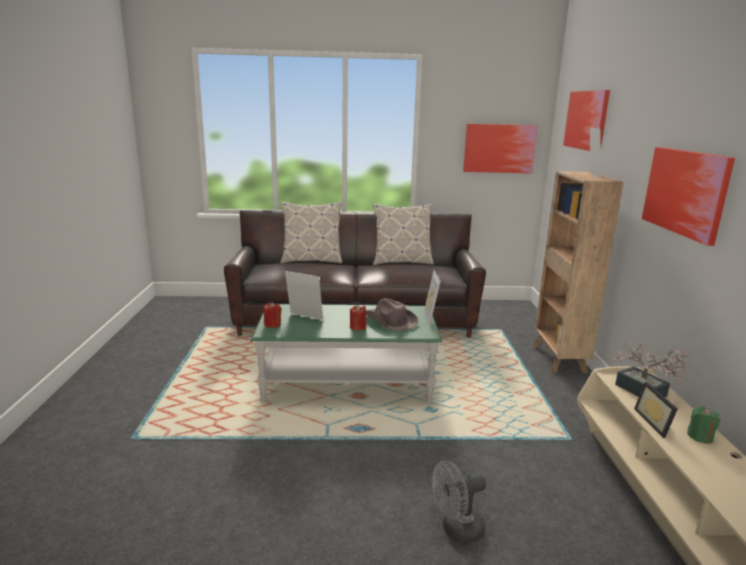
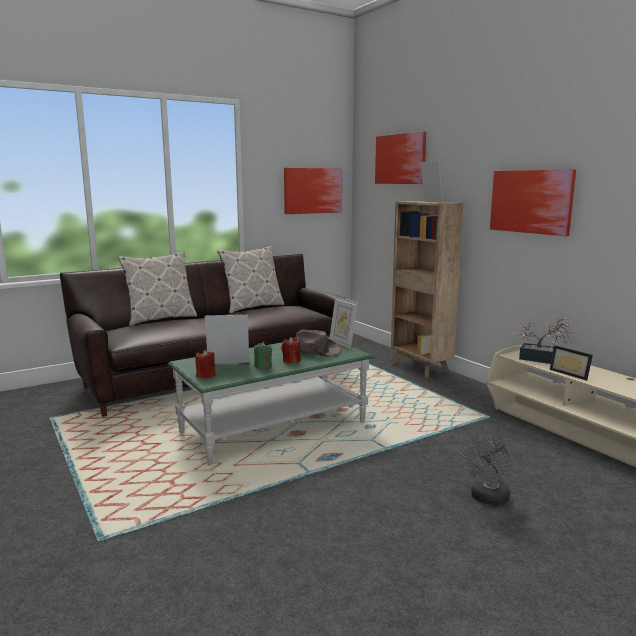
camera: 30 degrees left, 5 degrees down
(700, 437) = (602, 374): green candle -> green candle (263, 366)

